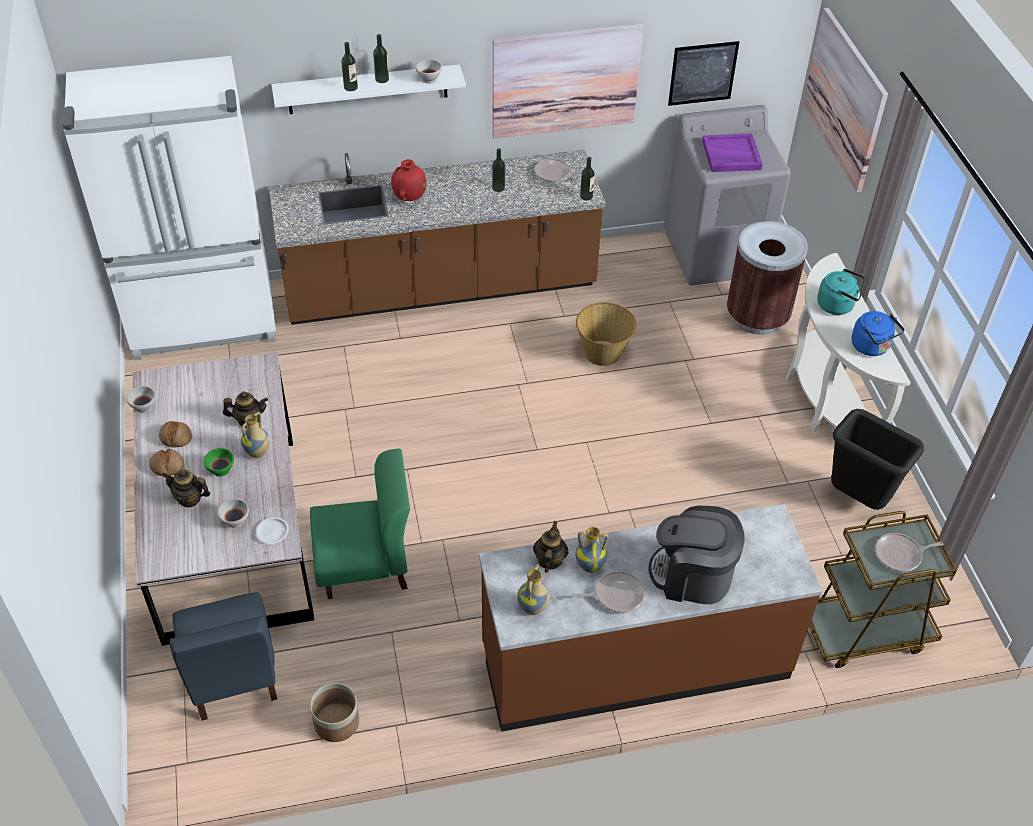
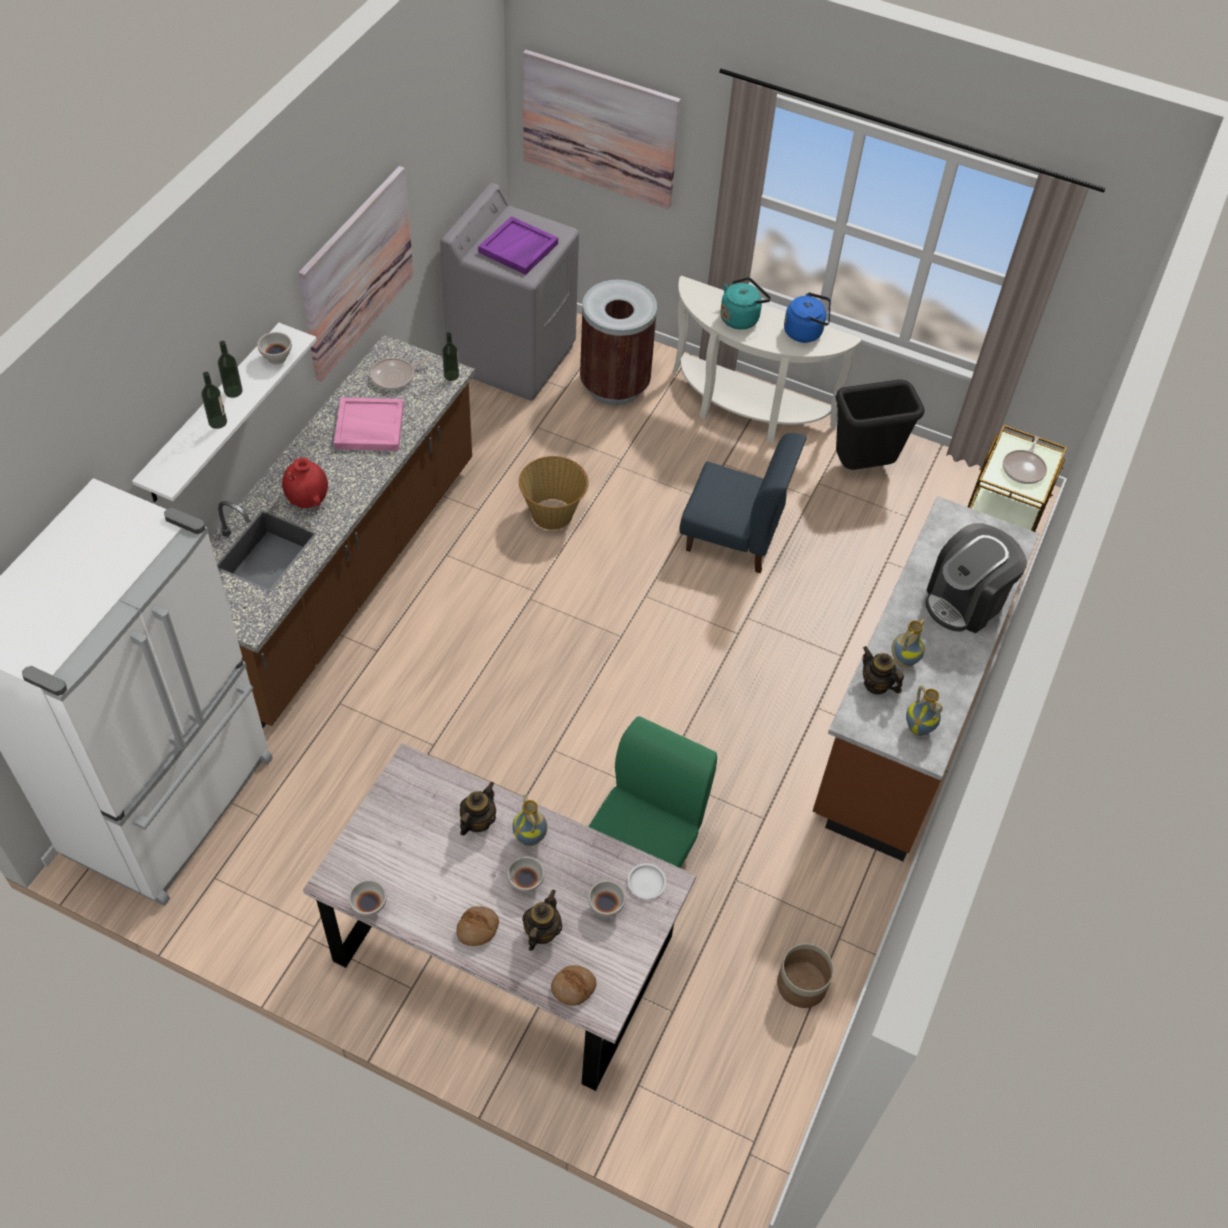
camera: 55 degrees left, 5 degrees up
(176, 437) = (442, 899): bread -> bread (573, 987)
(189, 499) = (541, 931): teapot -> teapot turned 150 degrees clockwise
(220, 470) = (526, 883): green bowl -> white bowl
(232, 674) = (681, 1044): blue chair -> blue chair (733, 537)
(498, 188) = (369, 427): bottle -> pink tray
(616, 595) = (947, 663): frying pan -> none
(702, 73) = (445, 184): picture -> none

